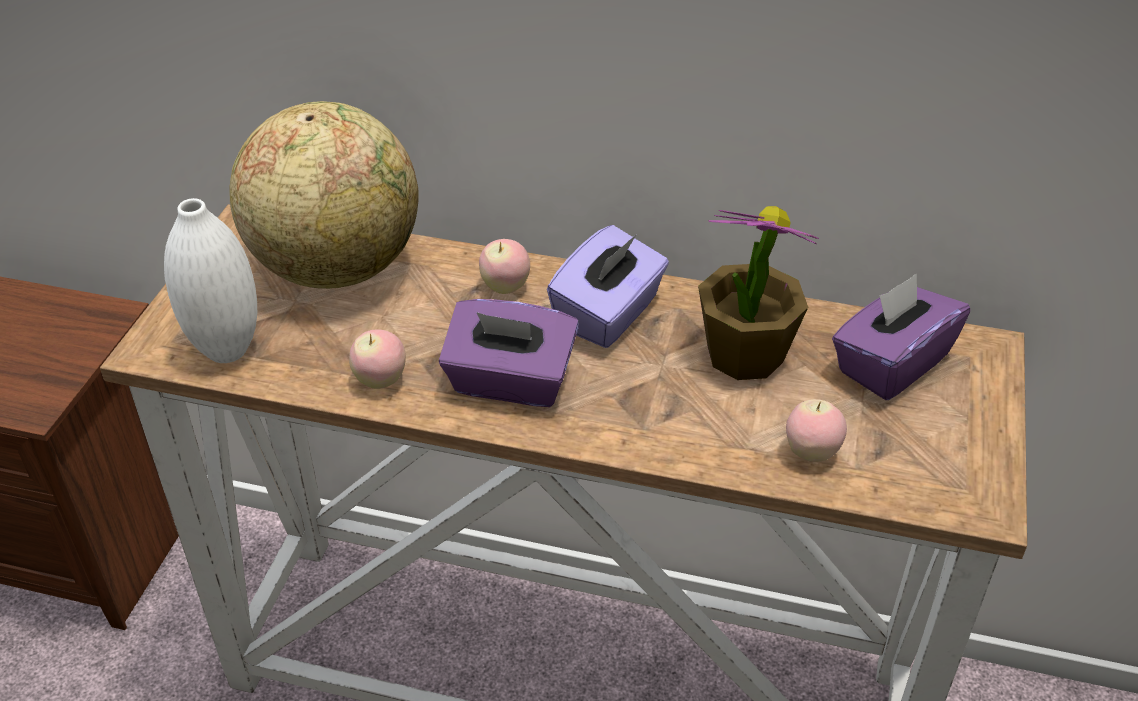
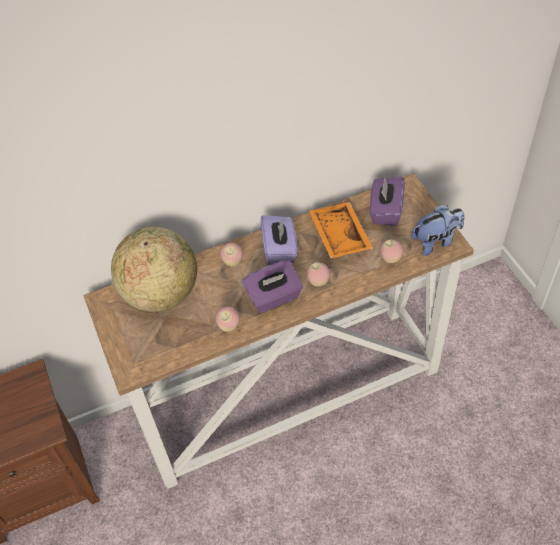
camera: 35 degrees left, 10 degrees up
(227, 350) = (159, 352): white vase -> none
(620, 406) = (318, 282): none -> apple
(744, 355) = (338, 237): potted plant -> orange tray
(948, 479) = (436, 241): none -> plush toy

